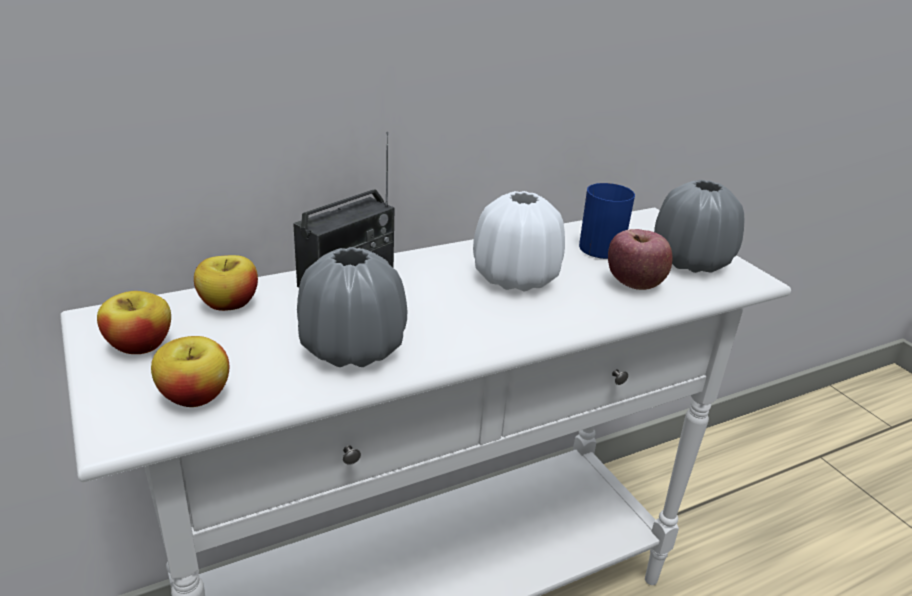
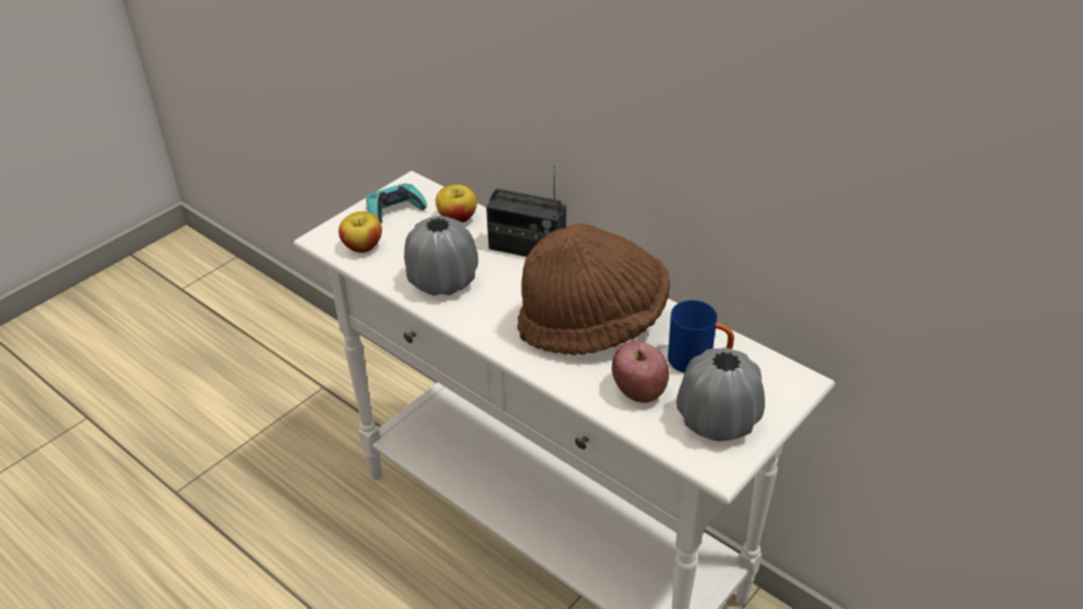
camera: 70 degrees right, 10 degrees up
(140, 345) = (395, 209): apple -> turquoise game controller
(515, 278) = (592, 324): white vase -> brown hat

